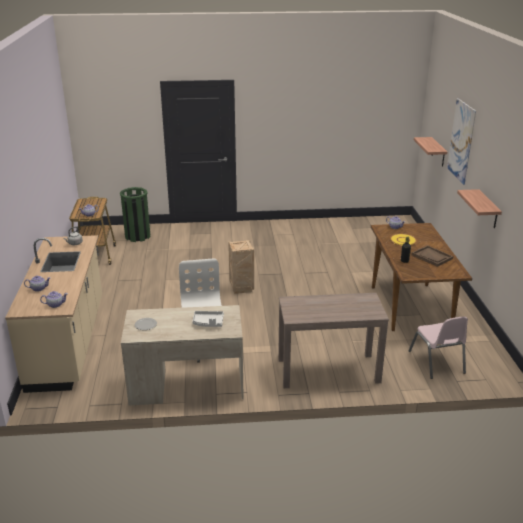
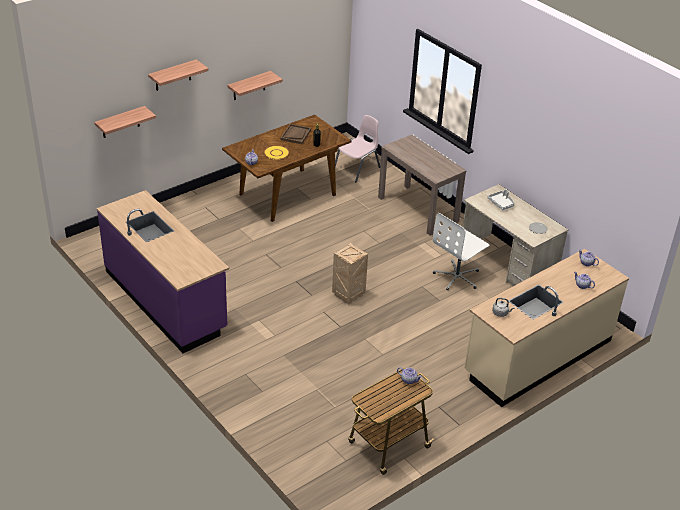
camera: 125 degrees left, 10 degrees up
(137, 236) = (308, 436): green trash can -> none
(309, 228) = (166, 300): none -> purple counter
(461, 141) = (173, 75): picture -> shelf

